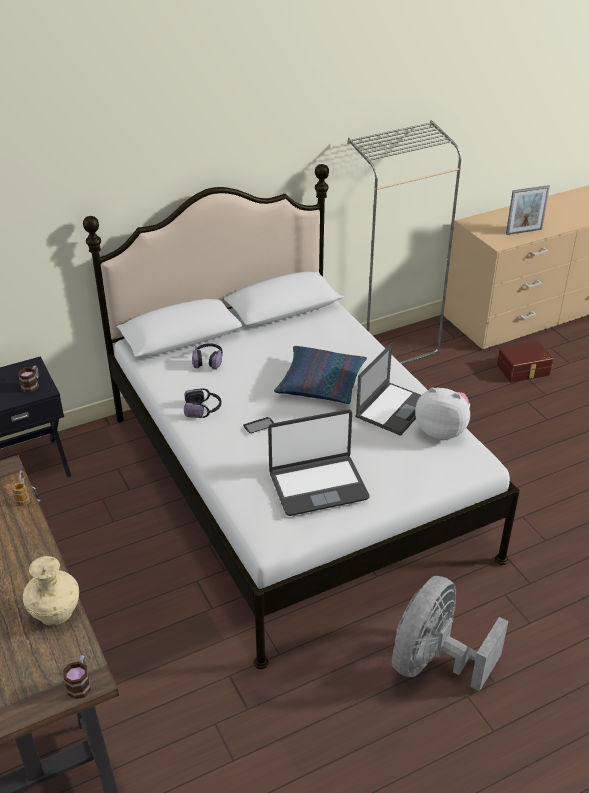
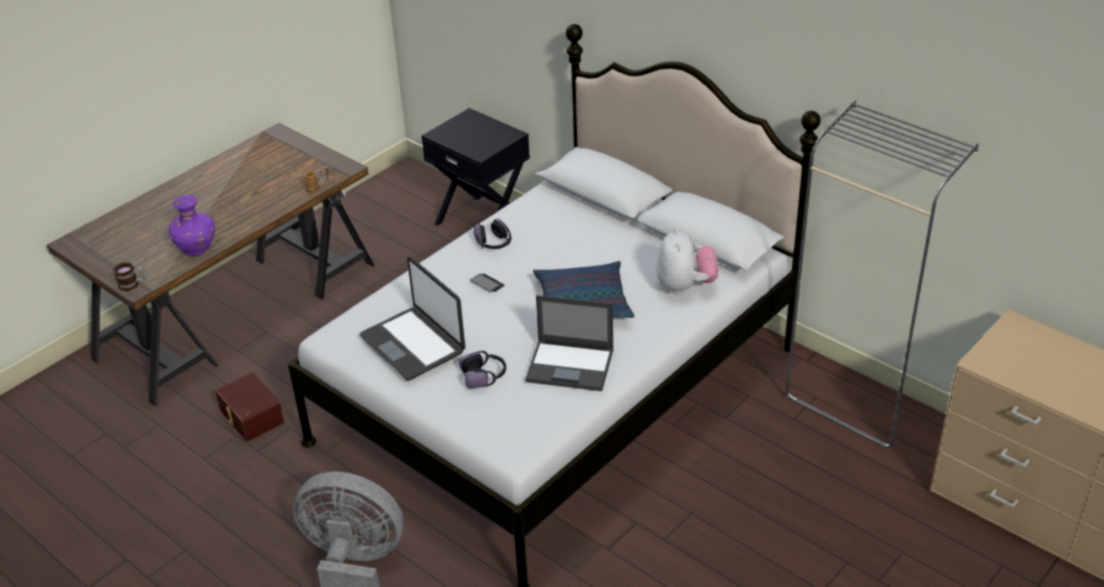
camera: 70 degrees right, 0 degrees up
(32, 385) = (483, 145): mug -> none
(55, 614) = (196, 249): beige vase -> purple vase
(208, 361) = (575, 222): headphones -> headphones (484, 376)
(441, 430) = (553, 411): plush toy -> plush toy (685, 286)
(524, 231) = (1041, 380): picture frame -> none
(524, 370) = (918, 545): brown storage box -> brown storage box (250, 417)

